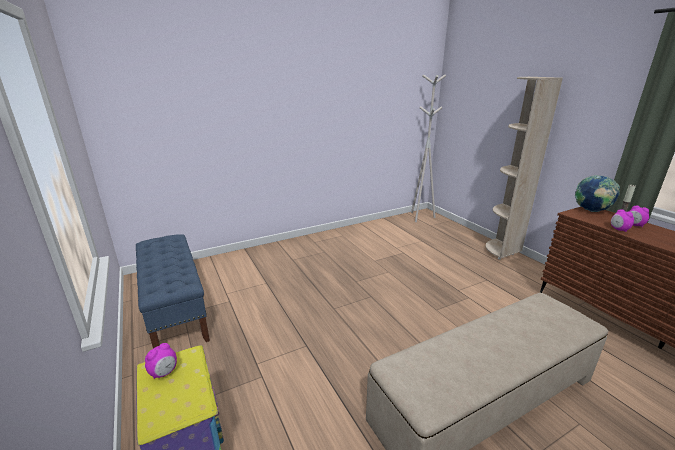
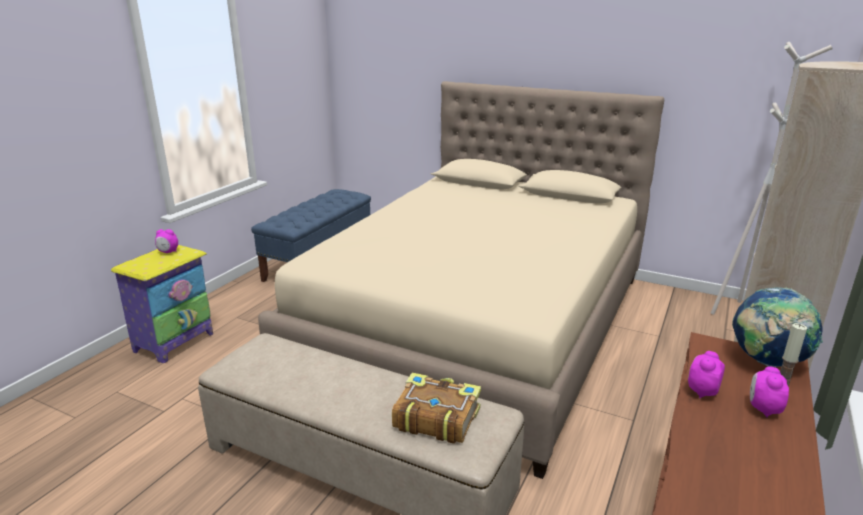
camera: 55 degrees right, 0 degrees up
(359, 282) = (480, 325): none -> beige bed
(544, 321) = (435, 417): none -> book

